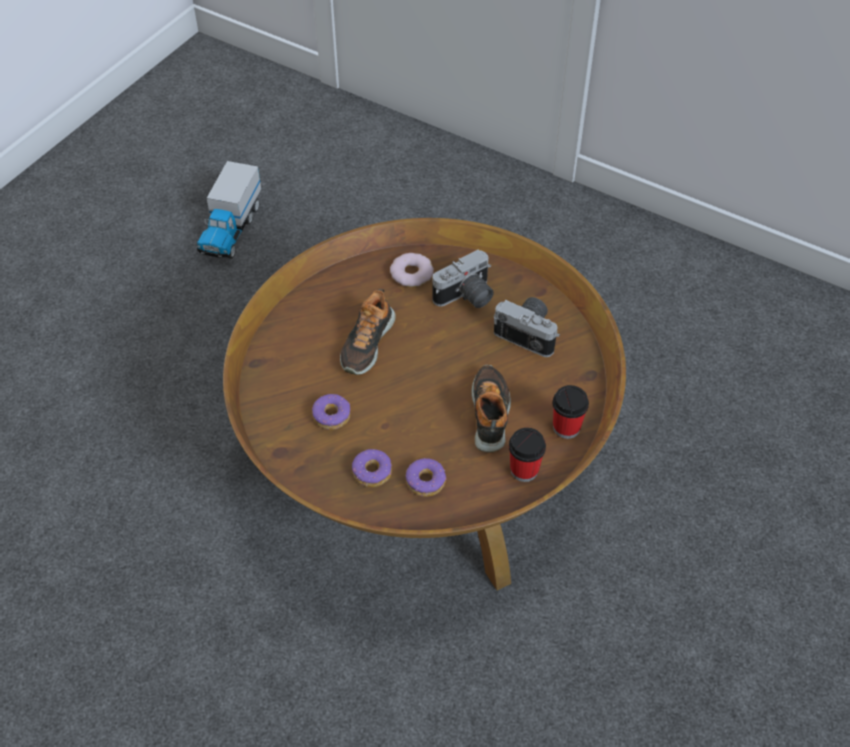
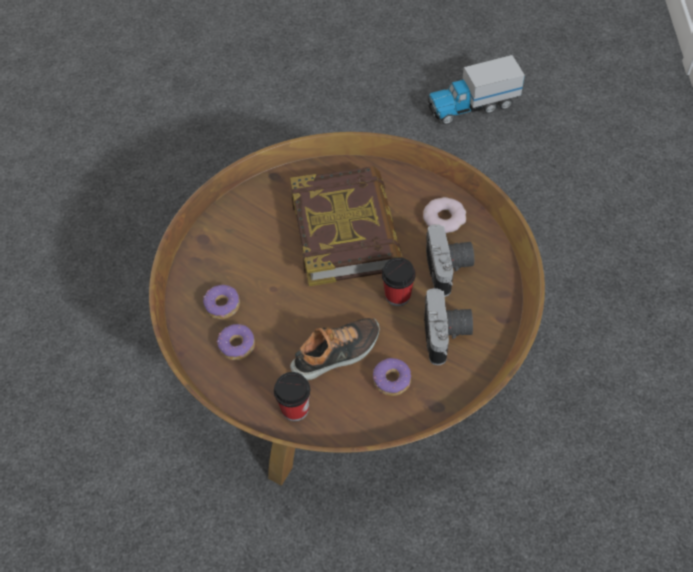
camera: 60 degrees right, 5 degrees up
(332, 416) = (258, 250): donut -> donut (392, 380)
(367, 343) = (346, 231): shoe -> book
(466, 297) = (450, 269): camera -> camera turned 120 degrees counterclockwise
(566, 427) = (362, 417): cup -> cup (397, 295)

